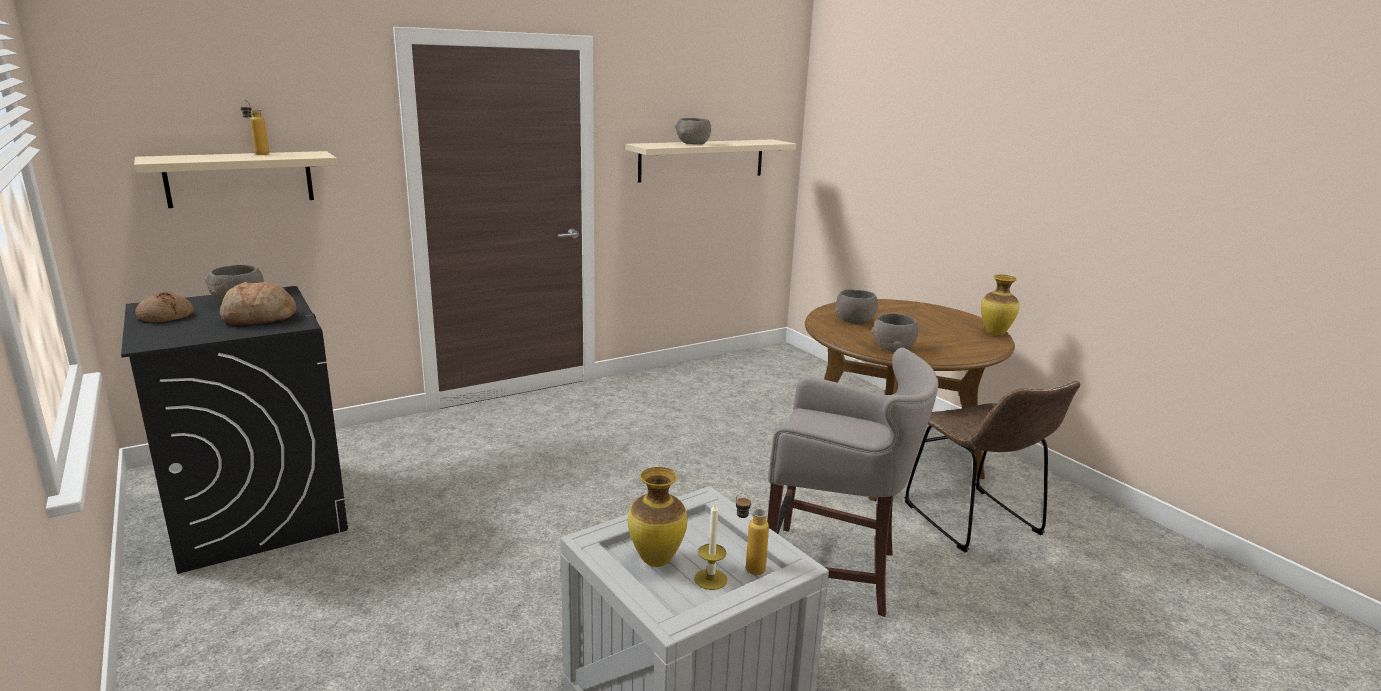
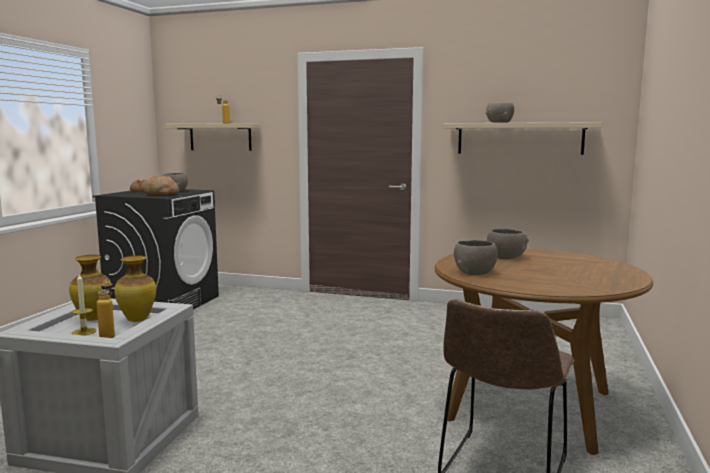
camera: 50 degrees right, 10 degrees down
(834, 571) = (318, 437): grey stool -> none
(995, 334) = (618, 286): vase -> vase (136, 320)

